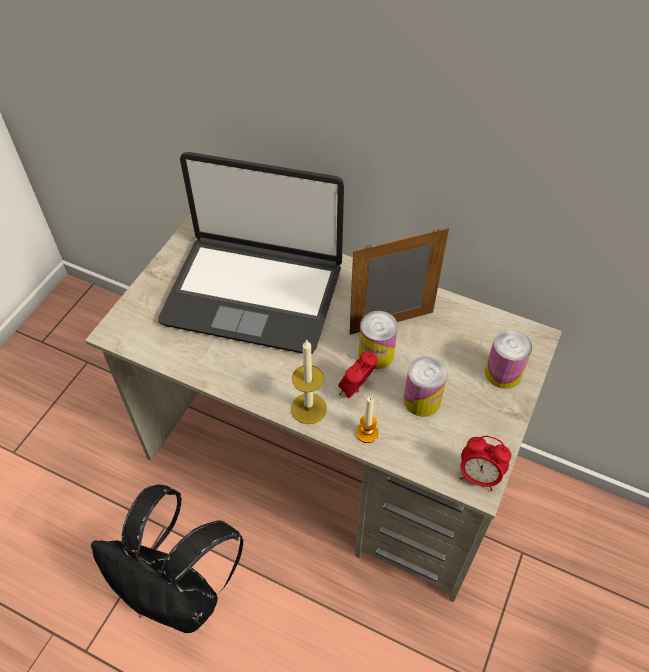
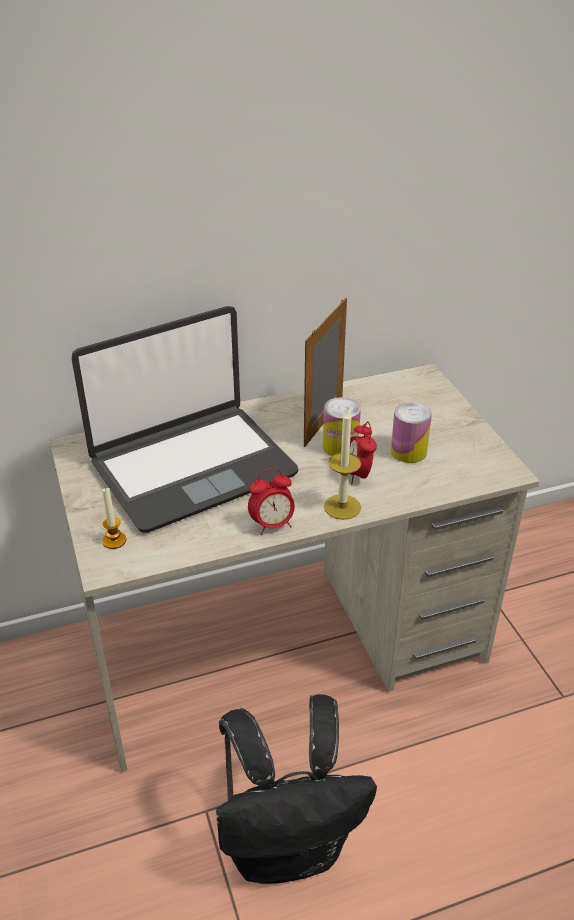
camera: 45 degrees left, 15 degrees down
(367, 433) = (402, 493): candle -> candle (114, 541)
(478, 476) = (501, 467): alarm clock -> alarm clock (272, 525)
(503, 373) = (434, 405): can -> none

